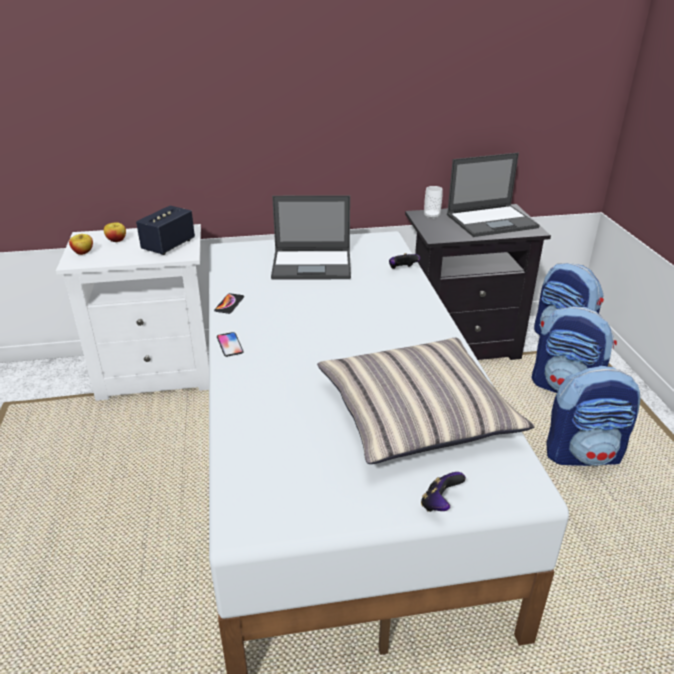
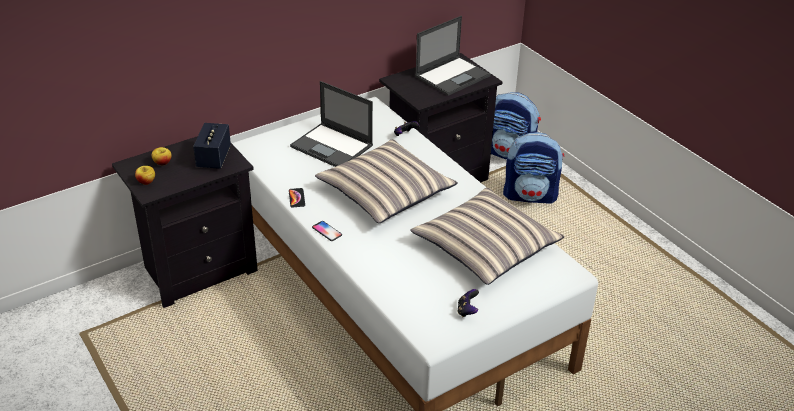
camera: 25 degrees left, 5 degrees up
(158, 373) = (198, 270): white nightstand -> black nightstand
(313, 265) = (332, 146): laptop -> laptop turned 60 degrees clockwise
(335, 320) = (386, 192): none -> pillow
(432, 216) = (404, 80): cup -> none
(440, 504) = (531, 296): game controller -> game controller (467, 311)
(583, 454) = (562, 244): backpack -> none

